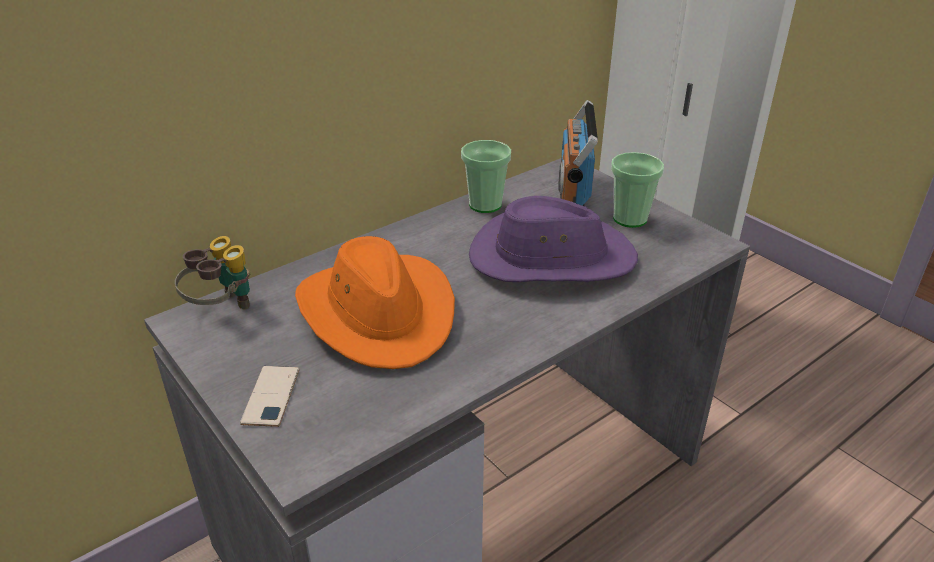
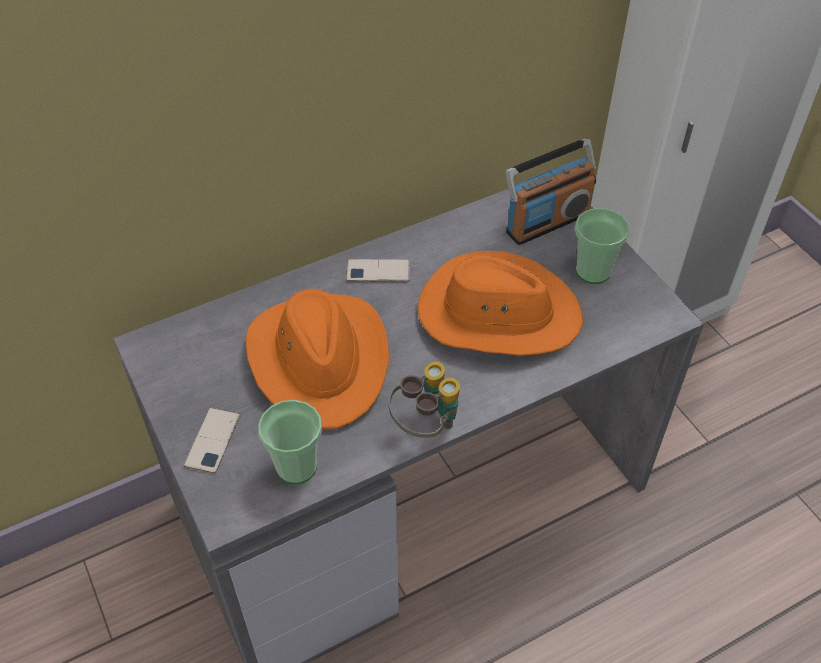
camera: 10 degrees right, 15 degrees up
(222, 309) = (181, 336): binoculars -> binoculars (426, 425)
(421, 238) = (378, 271): none -> phone
(485, 205) = (451, 233): cup -> cup (296, 466)
(550, 257) = (498, 313): purple hat -> orange hat
(573, 189) = (547, 222): radio -> radio turned 135 degrees counterclockwise

